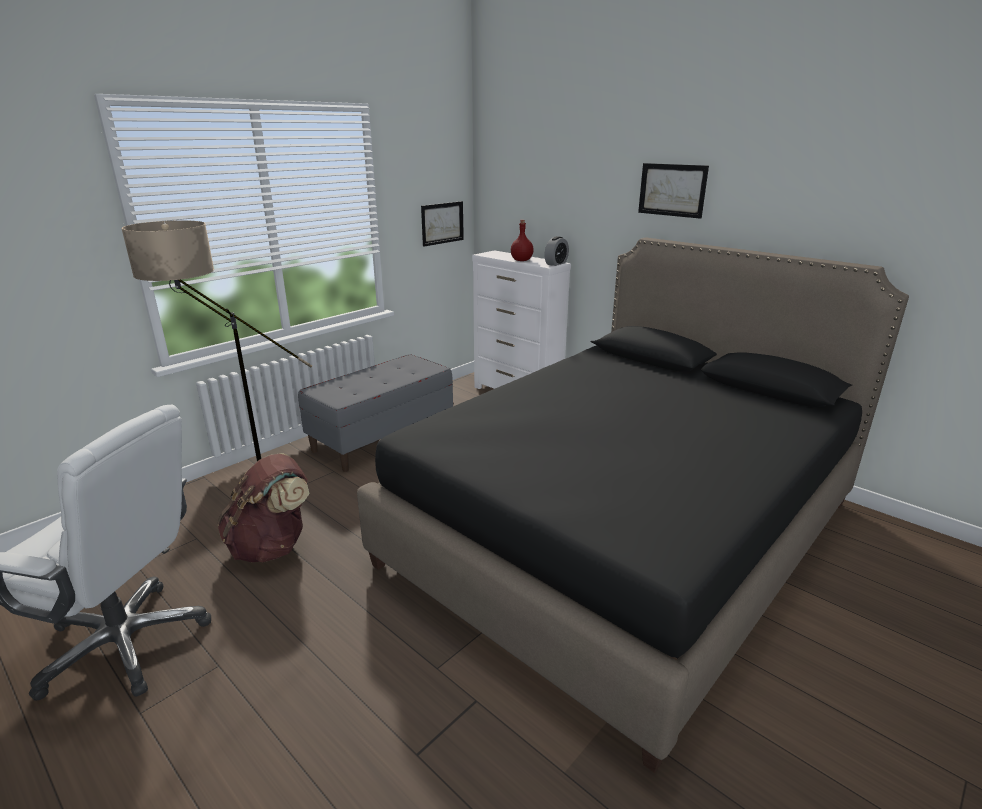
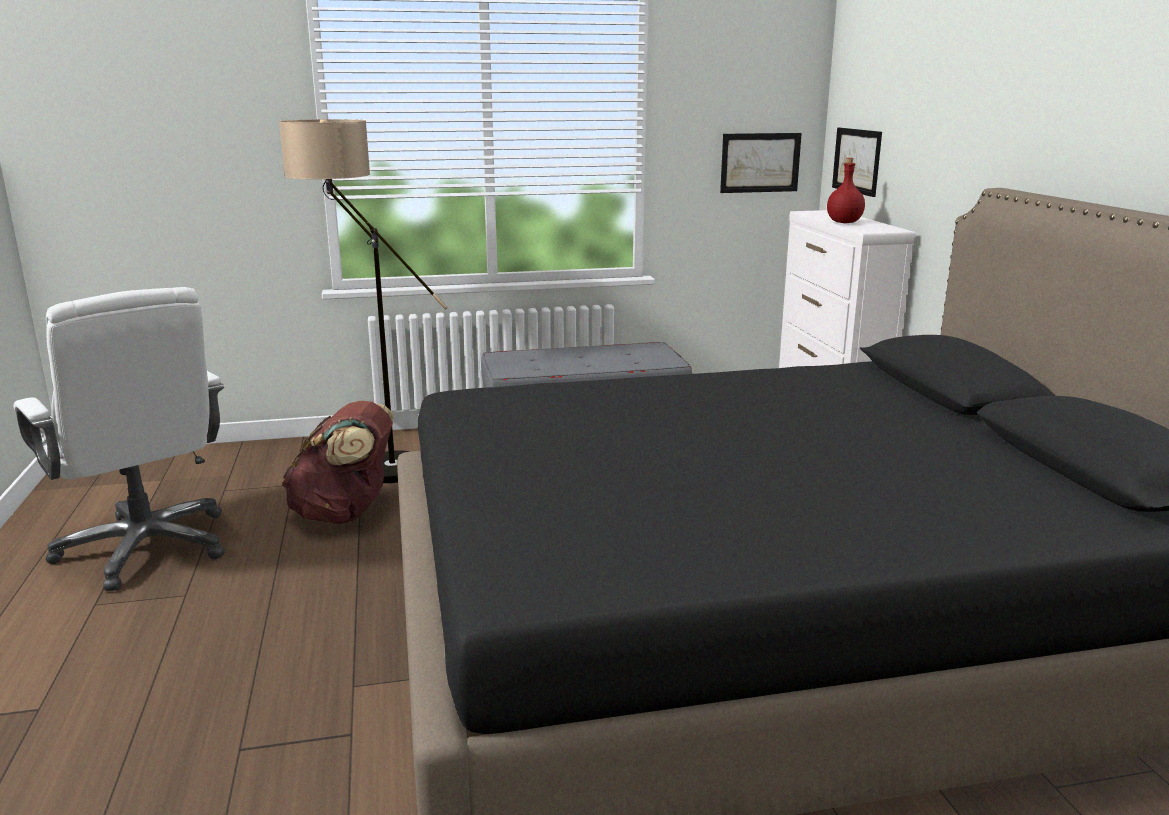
camera: 35 degrees right, 5 degrees down
(556, 263) = (888, 230): alarm clock -> none
(672, 190) = (1052, 105): picture -> picture (856, 161)

